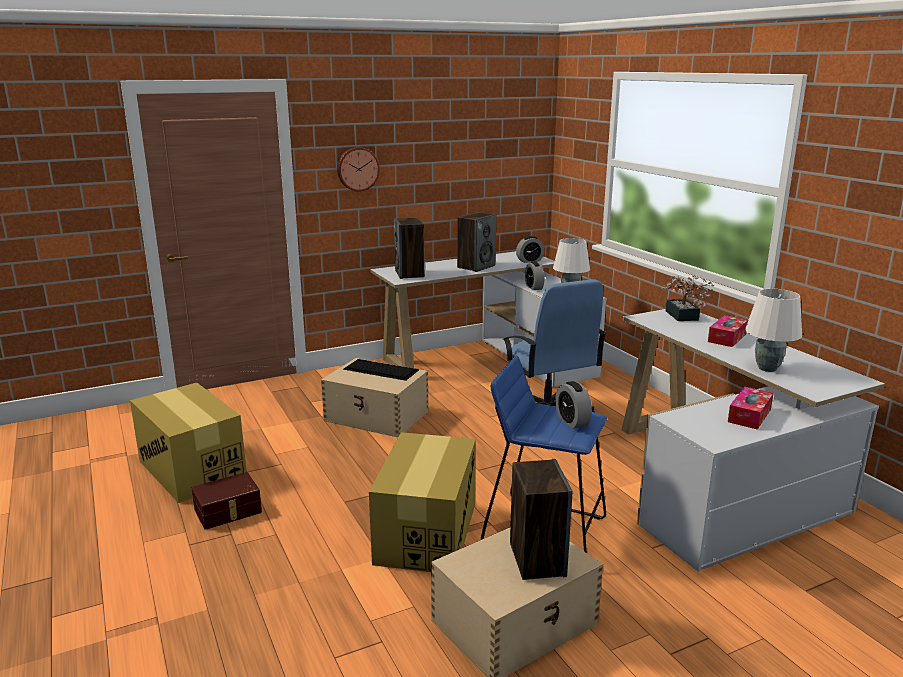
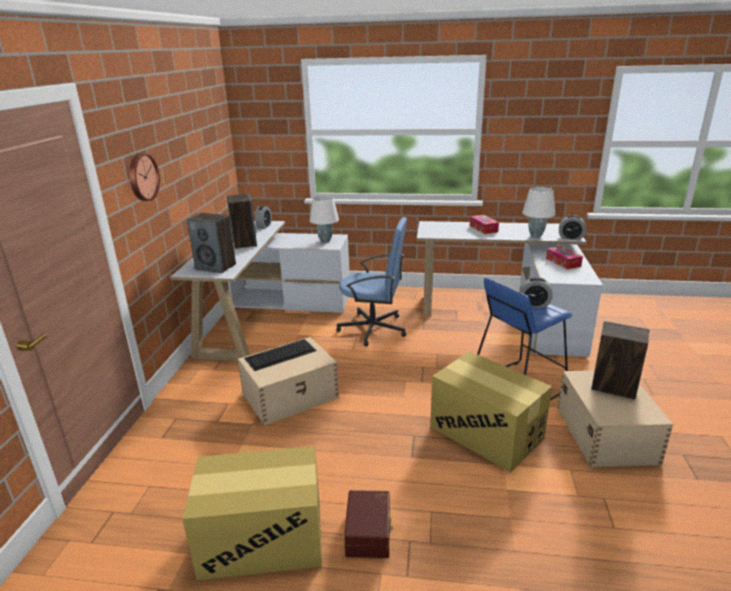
camera: 55 degrees left, 5 degrees up
(534, 287) = (293, 244): alarm clock -> alarm clock (570, 238)
(683, 317) = (438, 226): potted plant -> none

